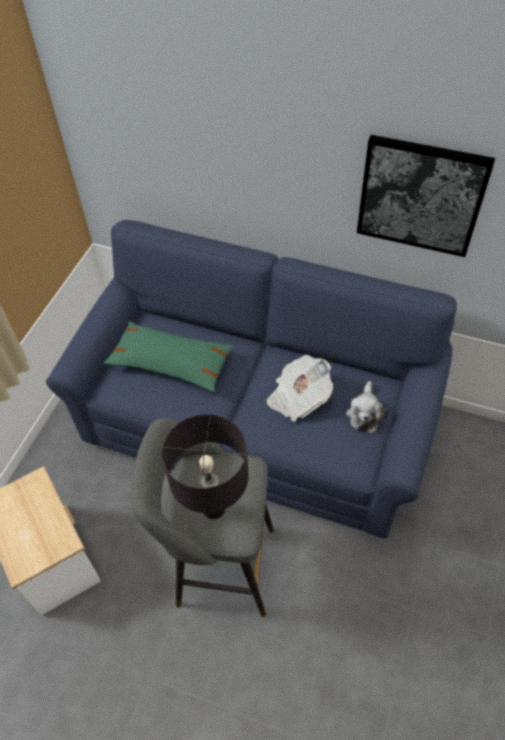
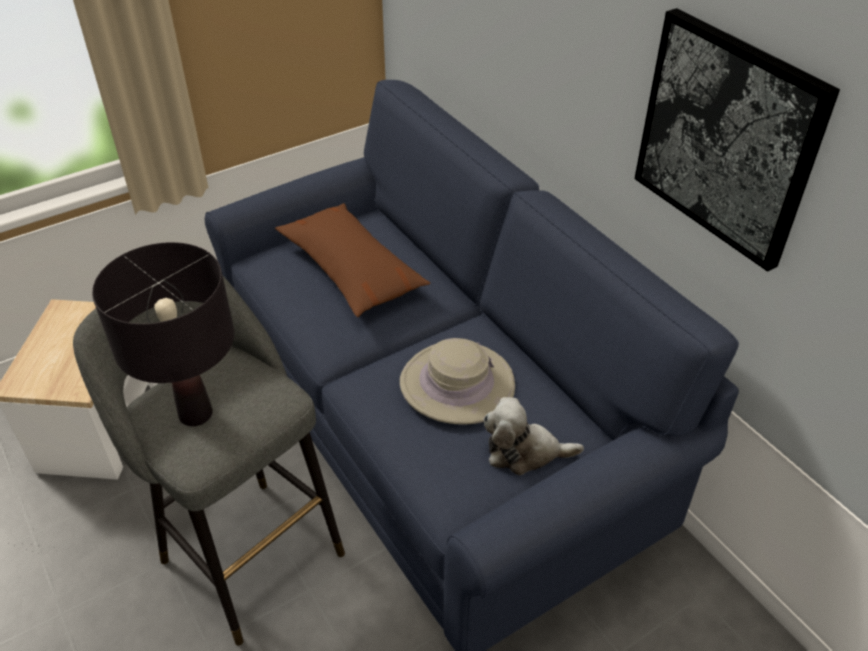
camera: 35 degrees right, 10 degrees down
(171, 363) = (351, 270): green pillow -> brown pillow
(298, 397) = (457, 384): newspaper -> beige hat
(365, 413) = (524, 452): plush toy -> plush toy turned 45 degrees clockwise

